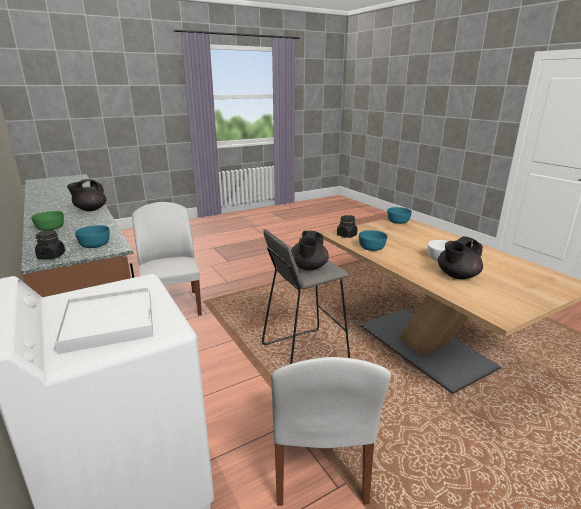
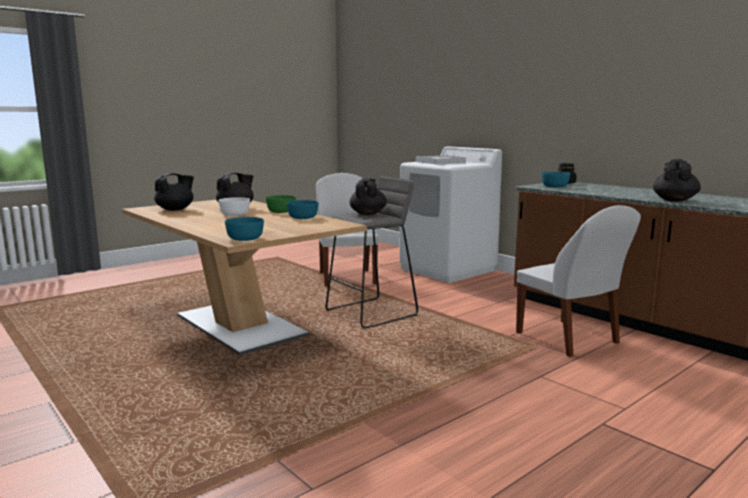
camera: 170 degrees right, 10 degrees down
(50, 228) = (639, 190): green bowl -> green bowl (280, 211)
(346, 235) = (330, 224): black jar -> none
(524, 277) = (175, 209): none -> black teapot

